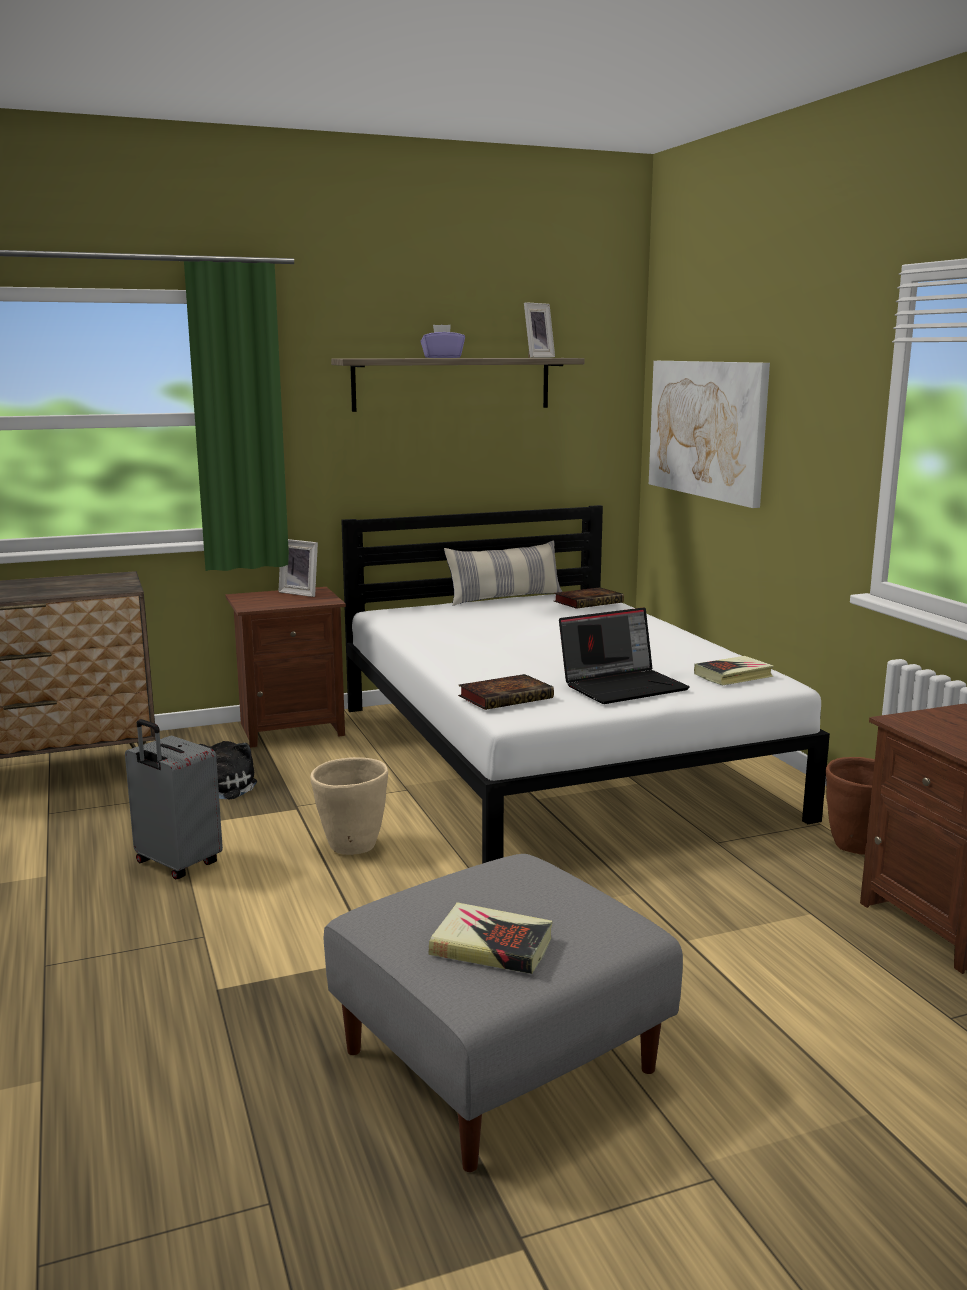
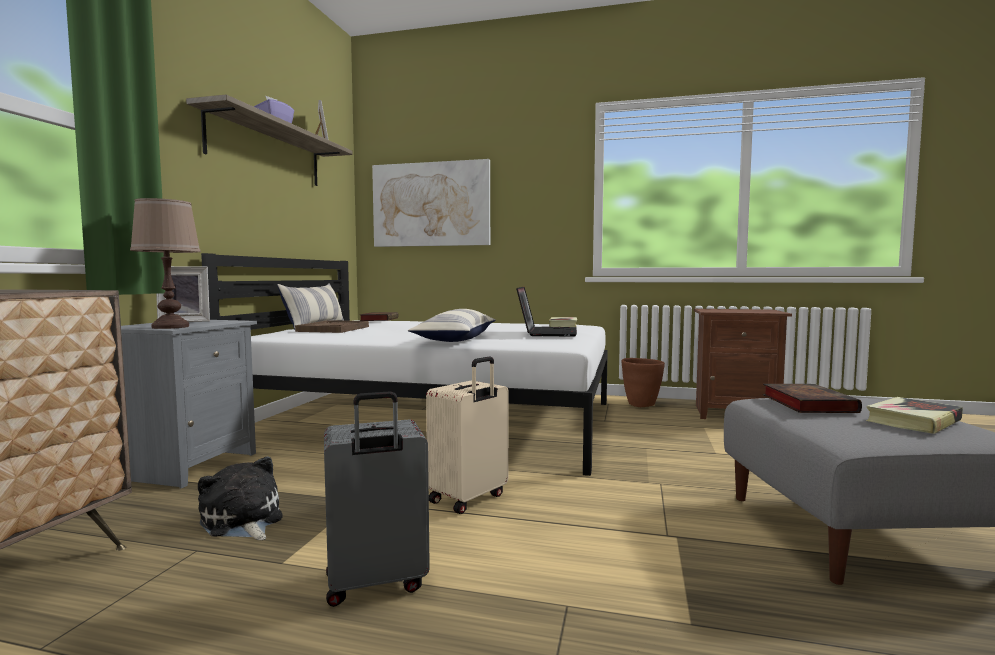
camera: 55 degrees left, 10 degrees down
(255, 605) = (171, 327): none -> brown table lamp
(290, 729) = (188, 466): brown nightstand -> grey nightstand
(351, 846) = (469, 499): beige planter -> beige suitcase
(482, 613) = (333, 329): none -> brown tray
(494, 668) = (456, 339): none -> pillow
(507, 697) = (525, 342): book -> book (805, 403)

